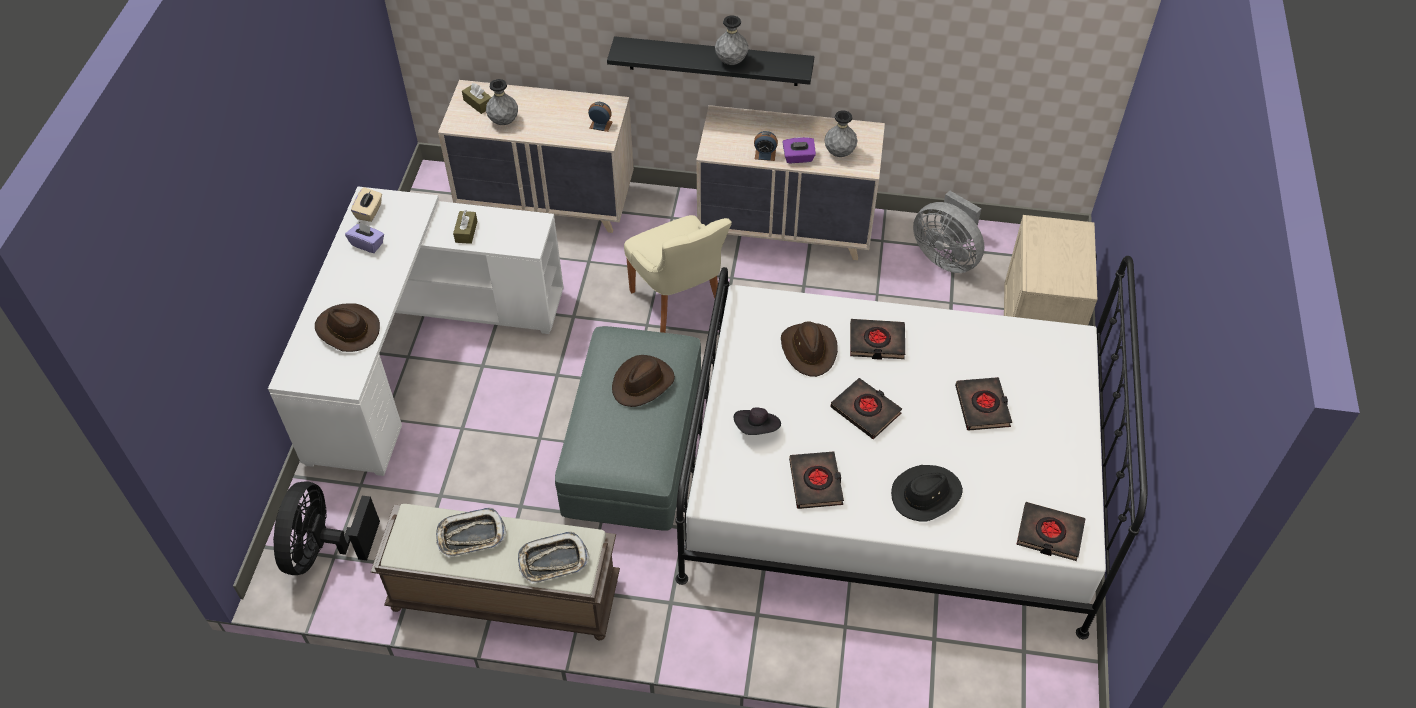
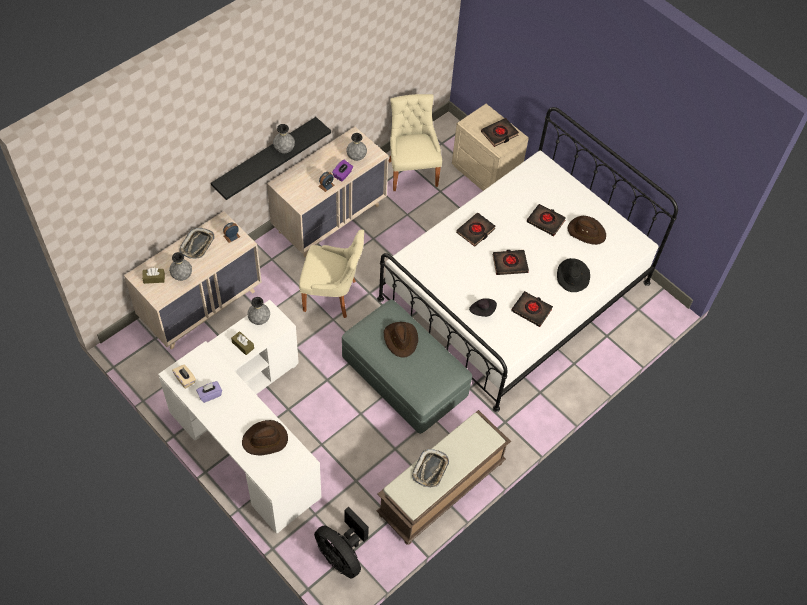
camera: 55 degrees left, 5 degrees up
(515, 223) = (259, 320): none -> grey vase
(553, 561) = (475, 444): tray -> tray (197, 245)
(809, 350) = (456, 259): brown hat -> brown hat (586, 232)
(946, 257) = (412, 171): grey fan -> beige chair
(1049, 534) = (627, 250): black book -> black book (499, 134)

